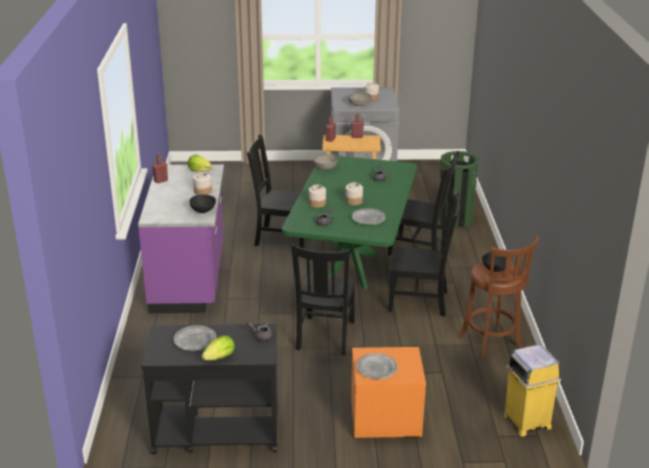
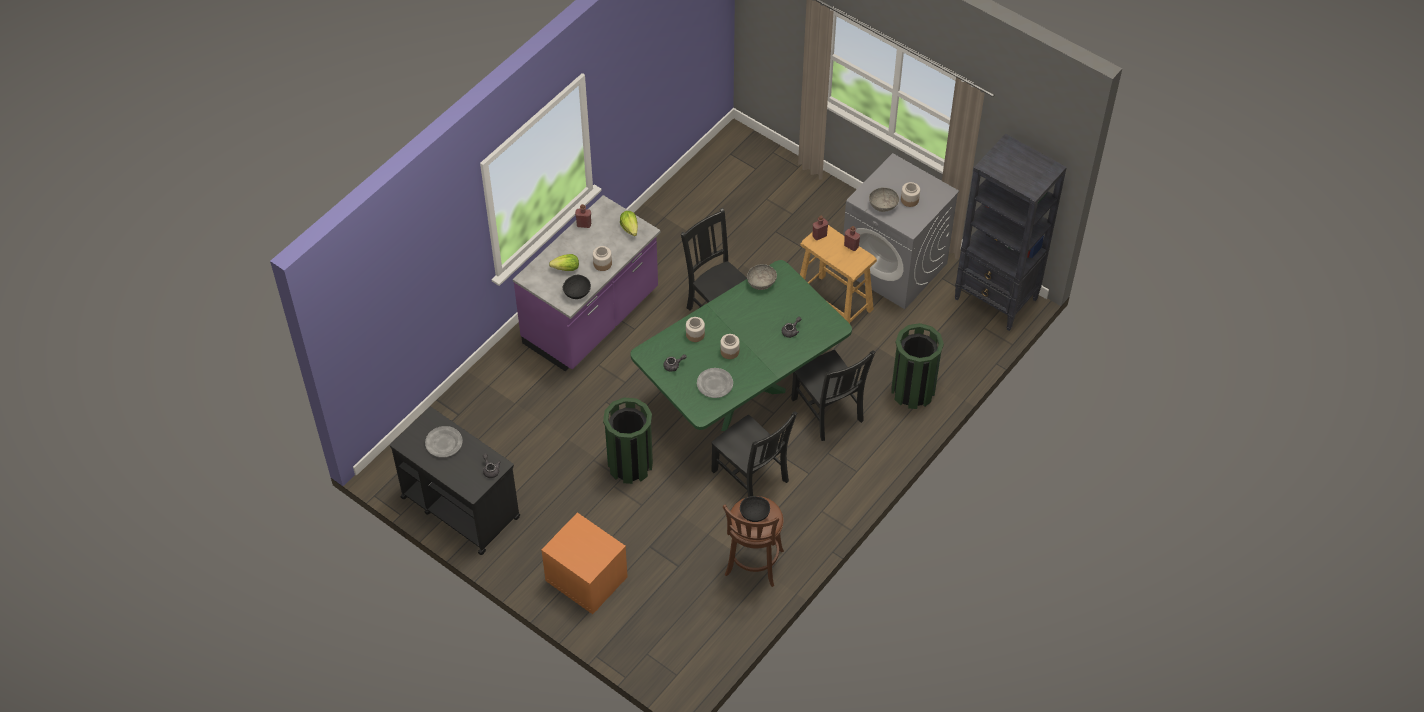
camera: 40 degrees right, 25 degrees up
(220, 357) = (444, 472): lettuce -> lettuce (566, 268)
(325, 337) = (630, 464): black chair -> green trash can
(377, 368) = (571, 545): grey plate -> none
(439, 169) = (996, 299): none -> black bookcase
(526, 421) = (684, 657): yellow trash can -> none

